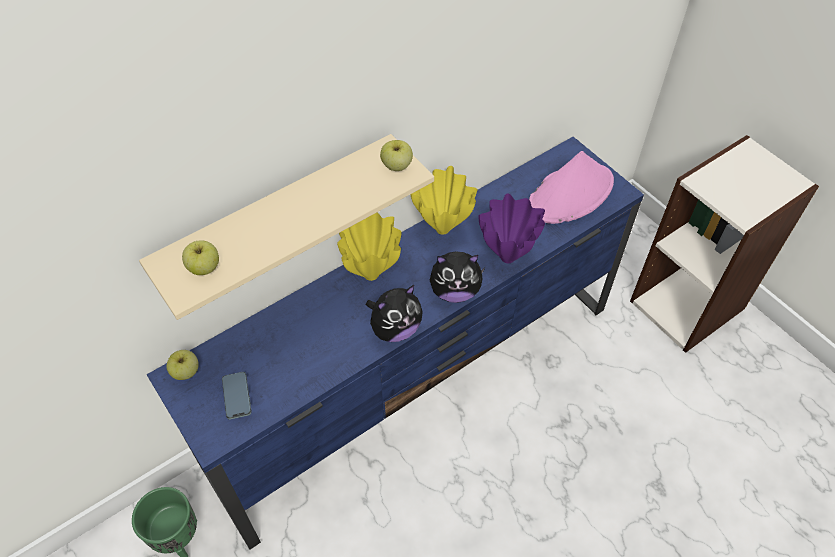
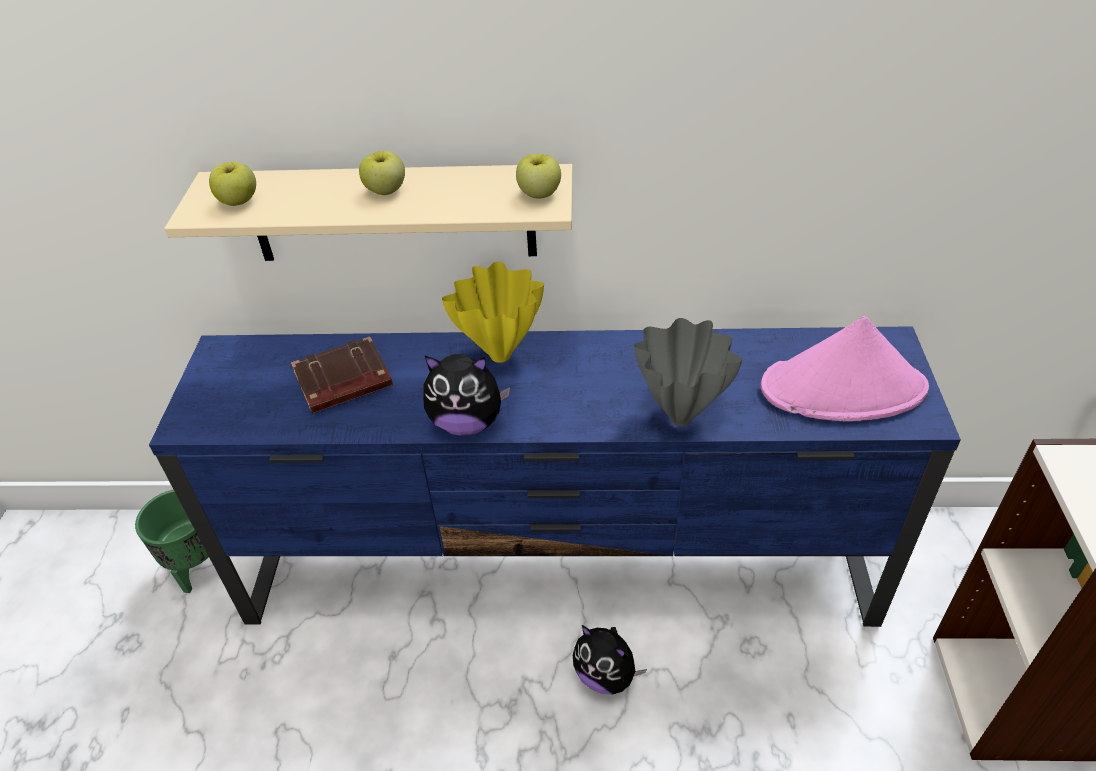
camera: 40 degrees right, 10 degrees down
(186, 372) = (233, 351): apple -> apple (386, 191)
(237, 396) = (248, 398): phone -> none
(290, 348) = (343, 382): none -> brown book
(442, 230) = (628, 350): yellow vase -> none
(454, 291) = (576, 420): plush toy -> plush toy (606, 675)
(507, 256) = (681, 416): purple vase -> grey vase

